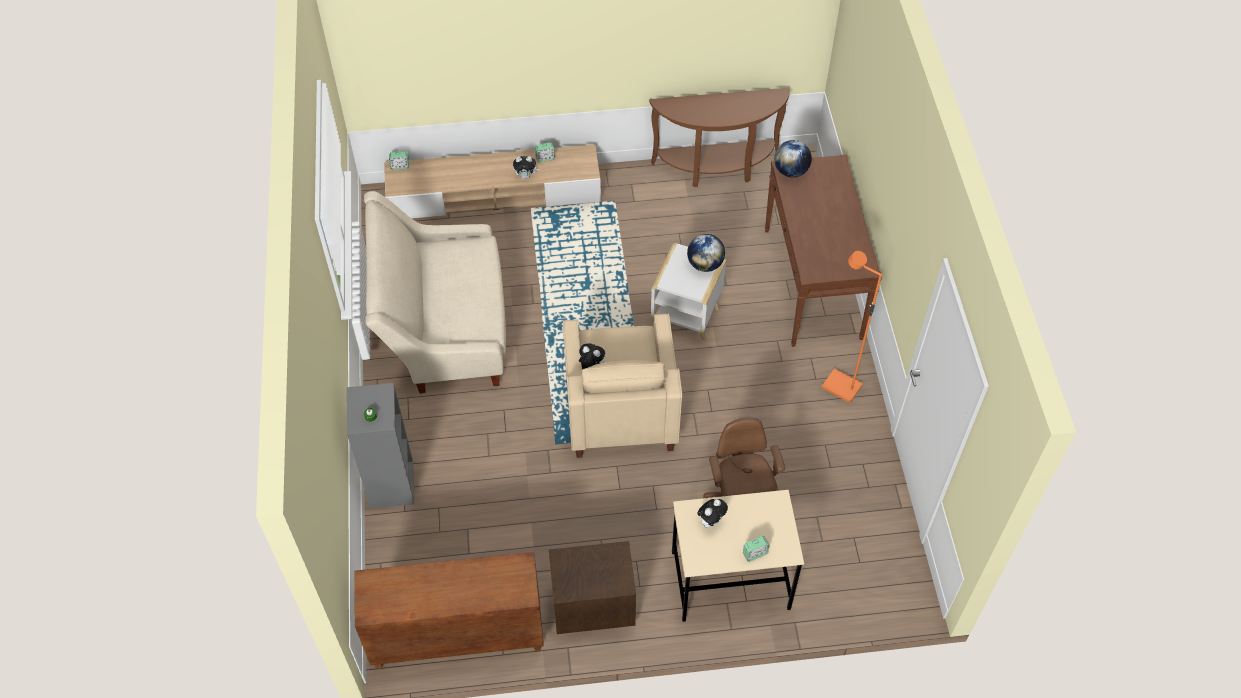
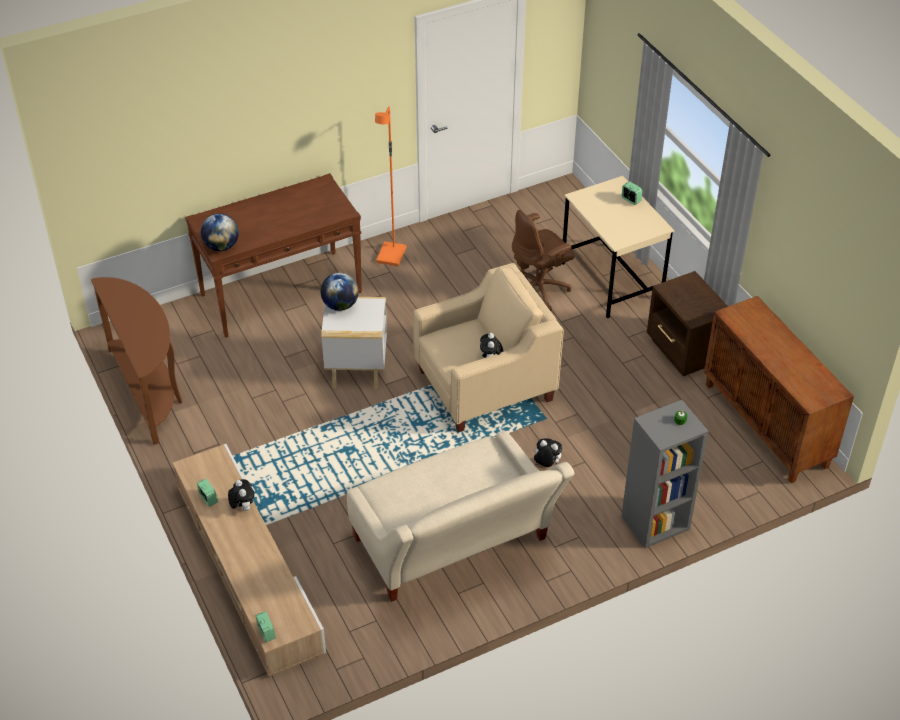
camera: 110 degrees left, 10 degrees down
(711, 521) = (618, 227): plush toy -> plush toy (546, 464)

